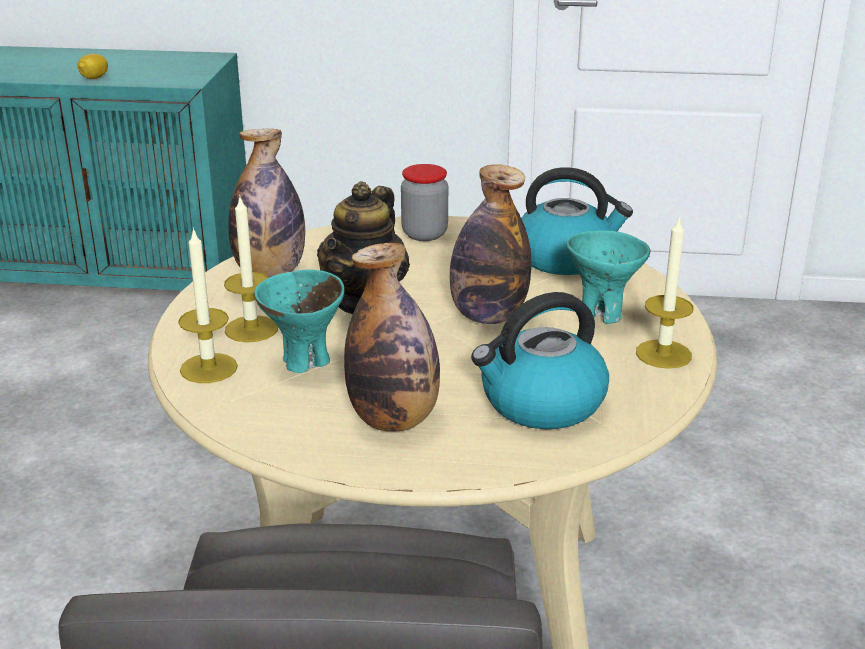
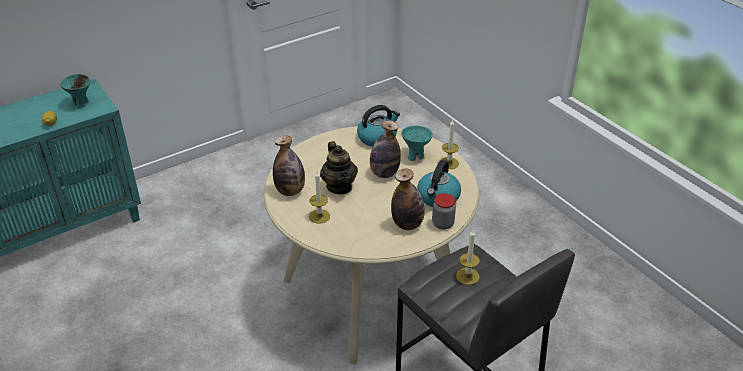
camera: 40 degrees left, 10 degrees up
(208, 368) = (329, 237): candle -> candle (467, 276)
(305, 362) = (355, 219): turquoise bowl -> turquoise bowl (81, 103)
(424, 234) = (318, 148): jar -> jar (443, 224)

